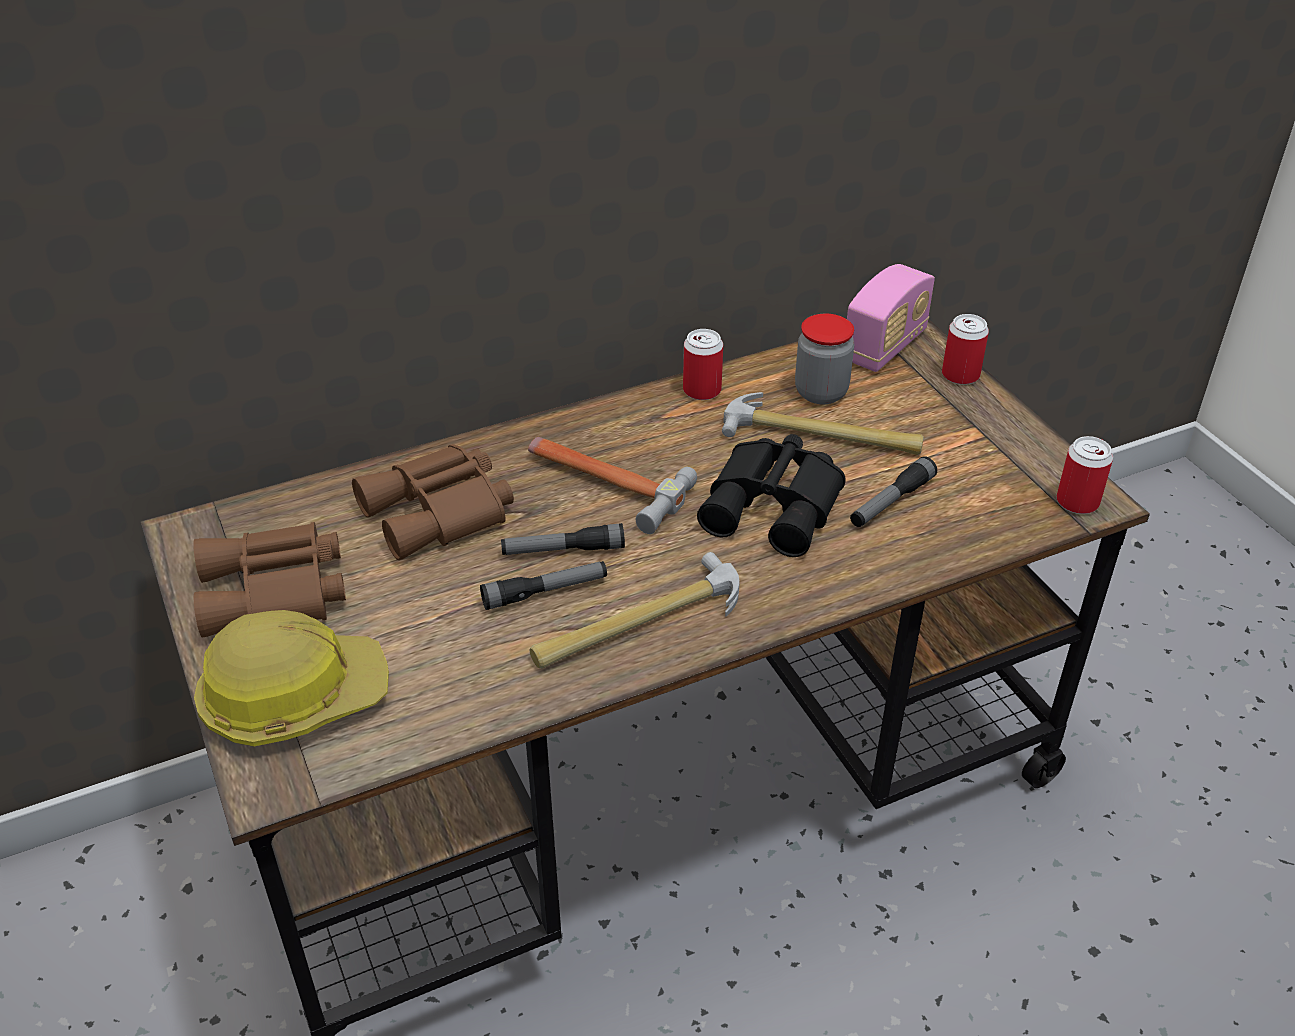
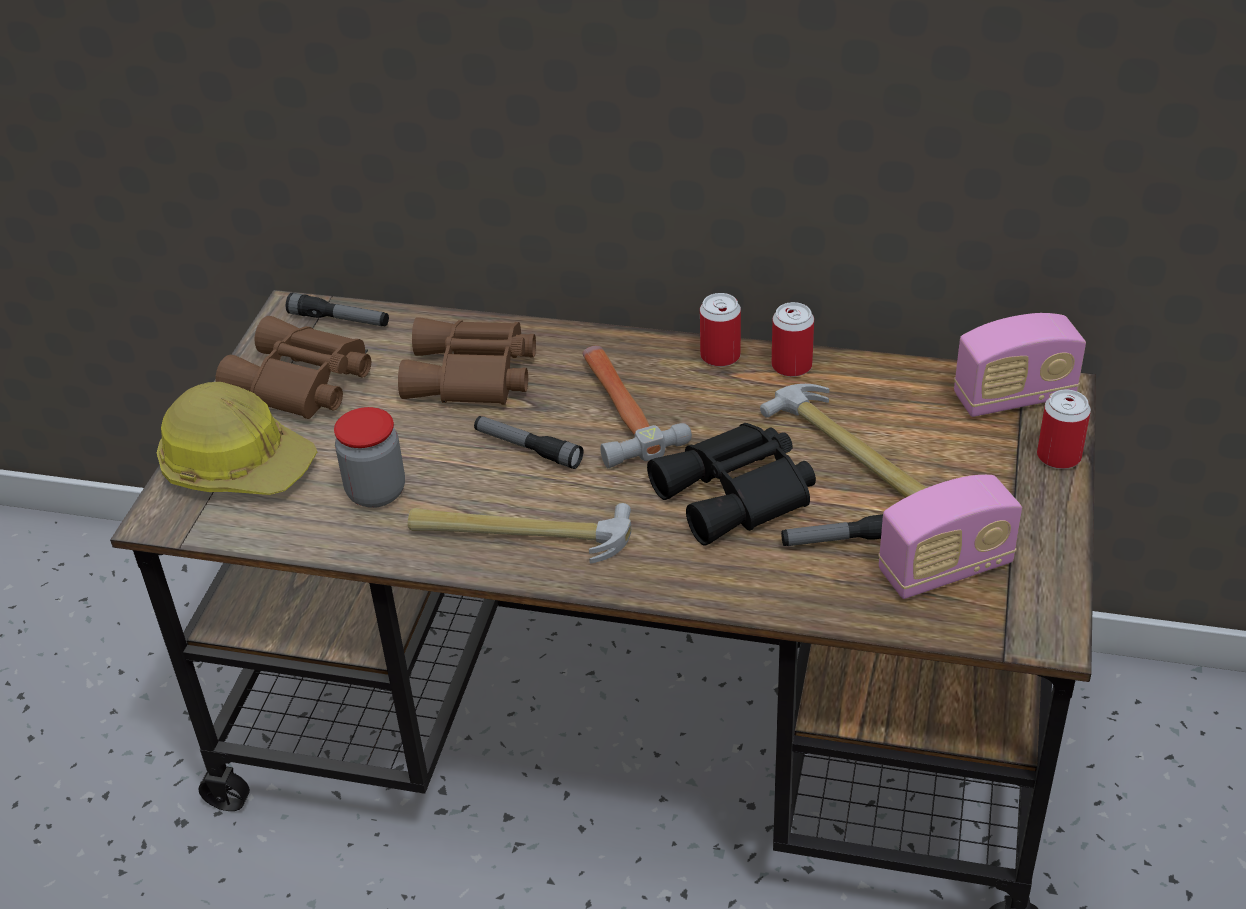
camera: 40 degrees right, 0 degrees up
(545, 592) = (479, 475): flashlight -> flashlight (339, 320)
(821, 392) = (898, 414): jar -> jar (376, 492)
(981, 488) = (945, 569): none -> radio
(1077, 502) = (1027, 626): can -> can (720, 356)

